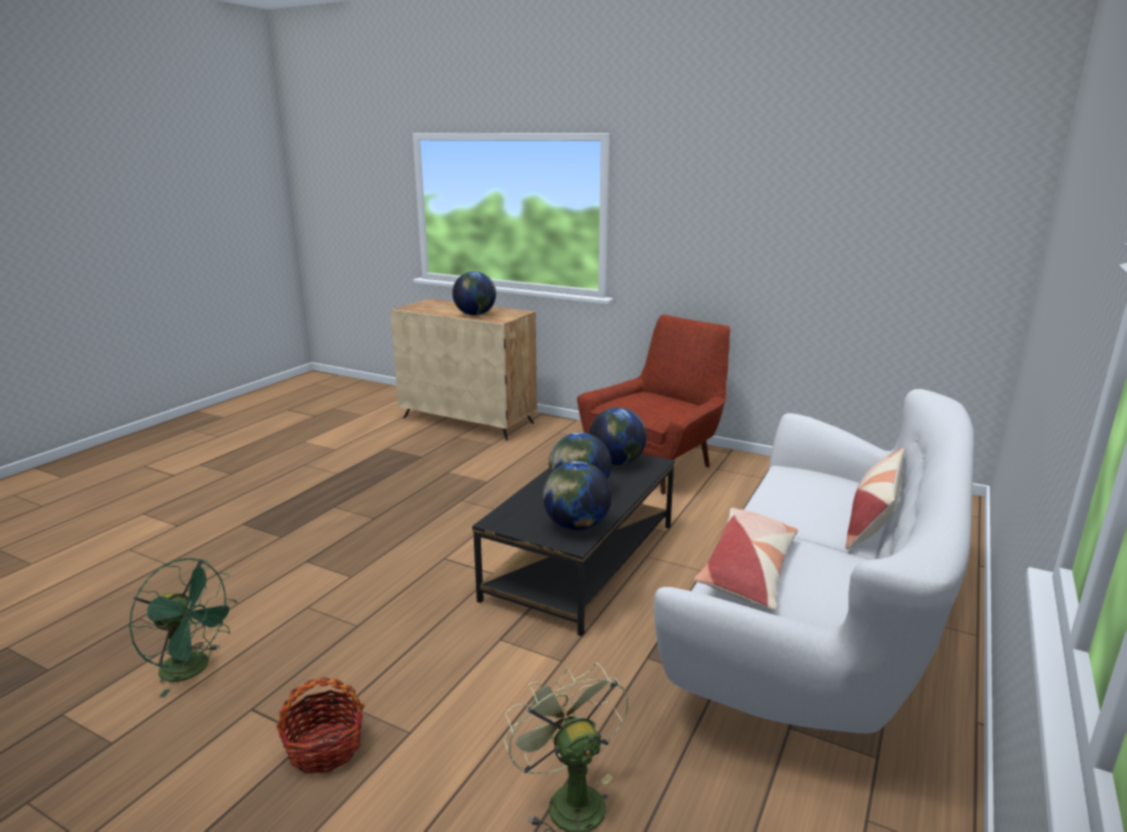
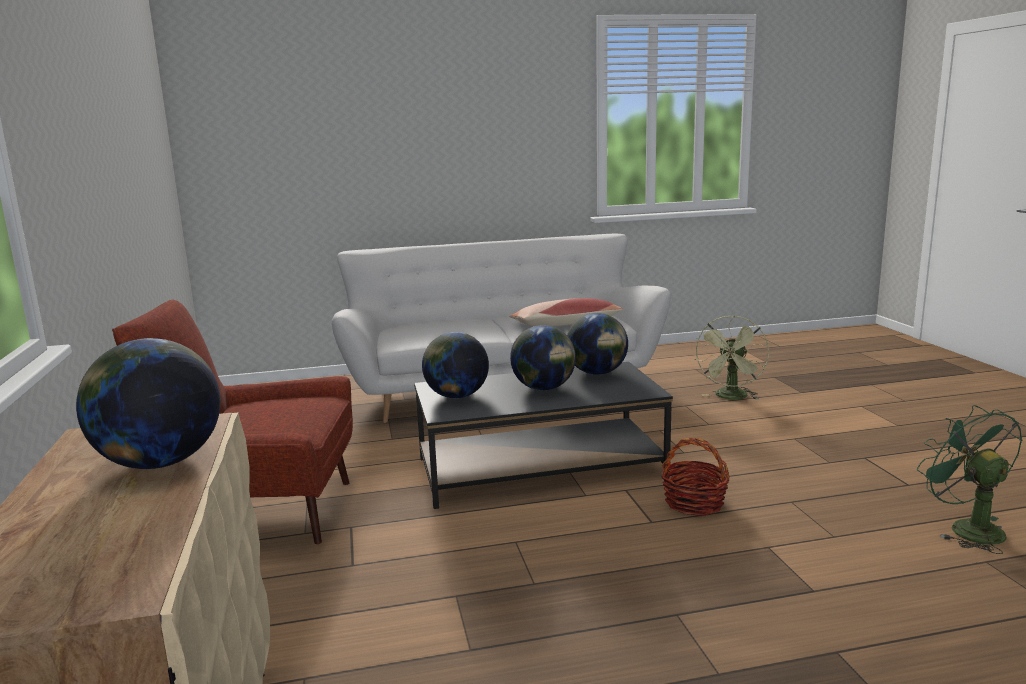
camera: 130 degrees left, 5 degrees down
(324, 748) = (855, 450): basket -> basket (694, 503)
(872, 521) = (446, 321): pillow -> none

